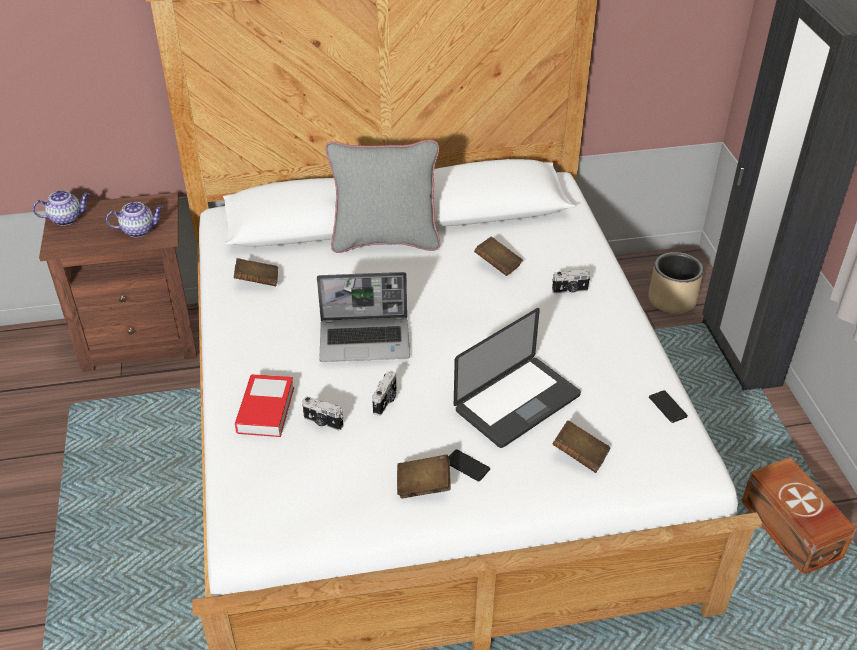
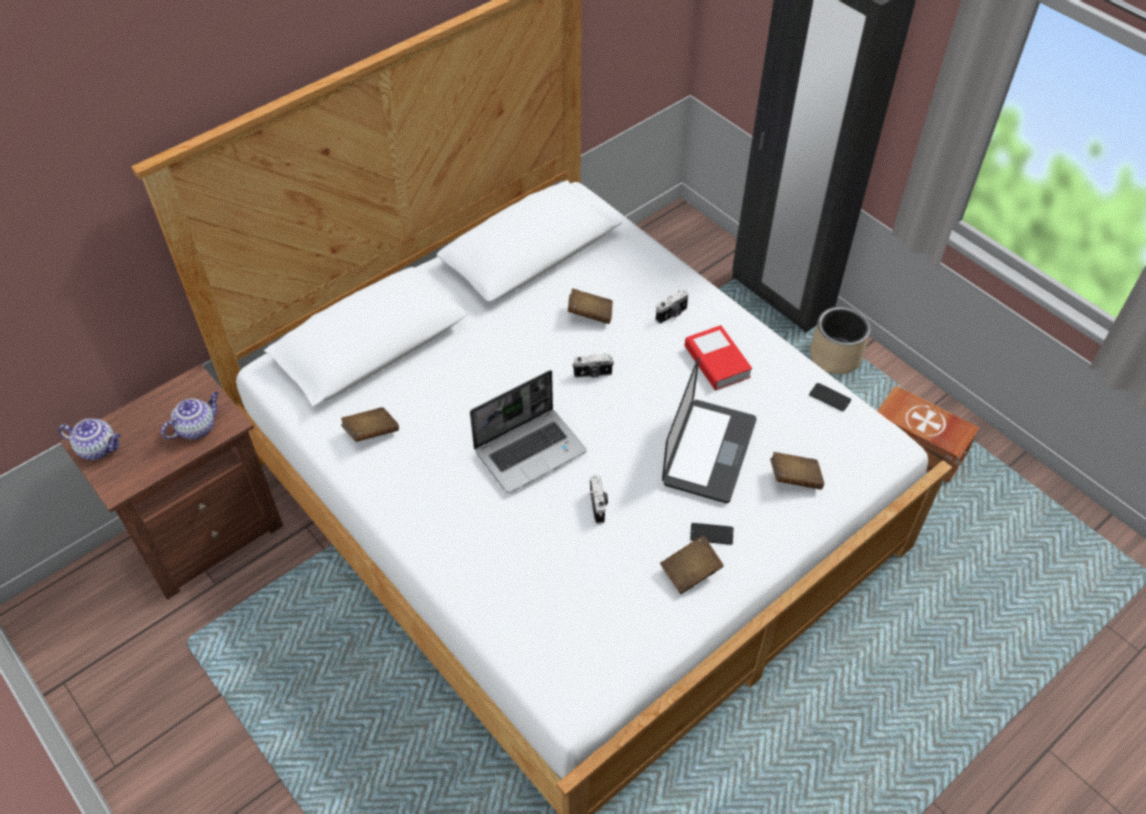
camera: 30 degrees left, 10 degrees up
(67, 218) = (99, 448): teapot -> teapot turned 60 degrees clockwise
(266, 410) = (493, 567): book -> book (717, 362)
(322, 422) = (559, 555): camera -> camera (593, 374)
(385, 240) = (463, 331): grey pillow -> none
(672, 299) = (693, 265): beige planter -> beige planter (835, 356)

